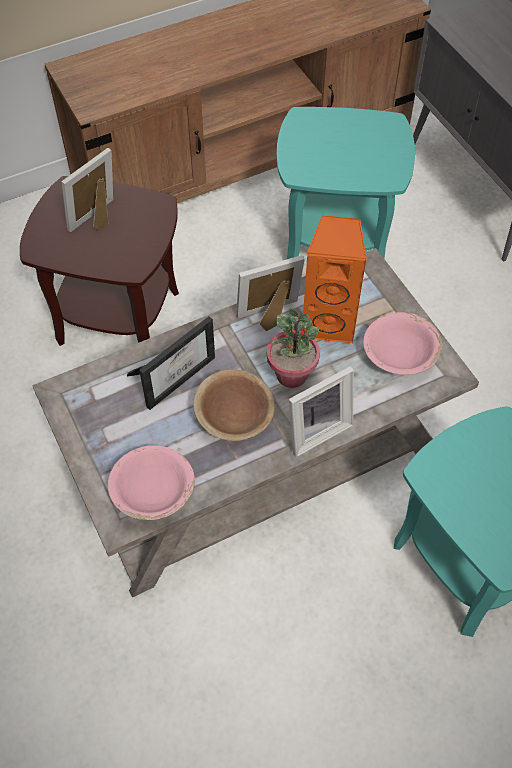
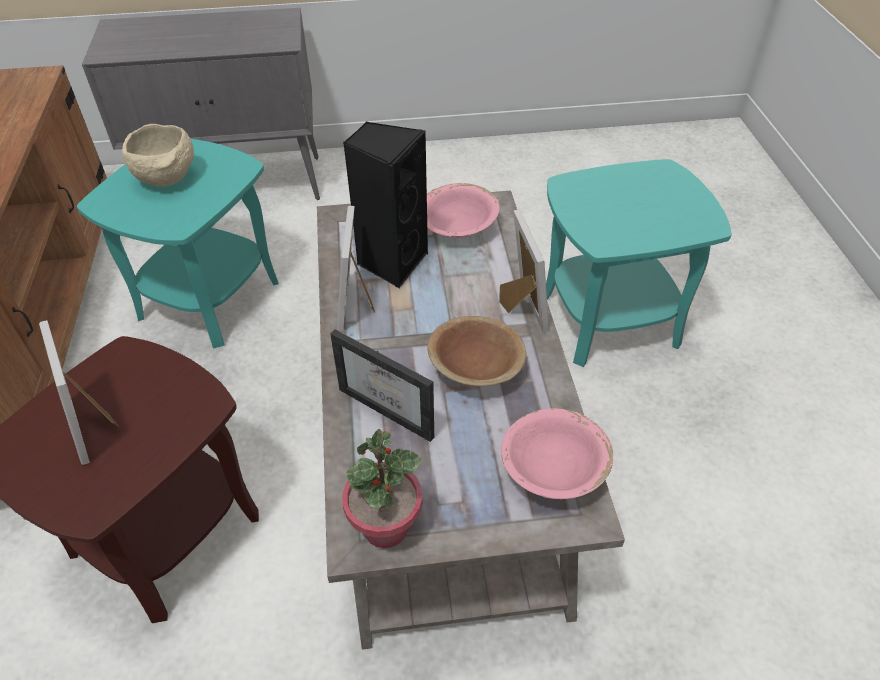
camera: 70 degrees left, 10 degrees down
(176, 375) = (394, 406): picture frame -> picture frame turned 150 degrees clockwise
(292, 374) = (443, 307): potted plant -> potted plant (385, 527)
(329, 322) = (391, 262): orange speaker -> black speaker
(349, 142) = (168, 179): none -> beige bowl

